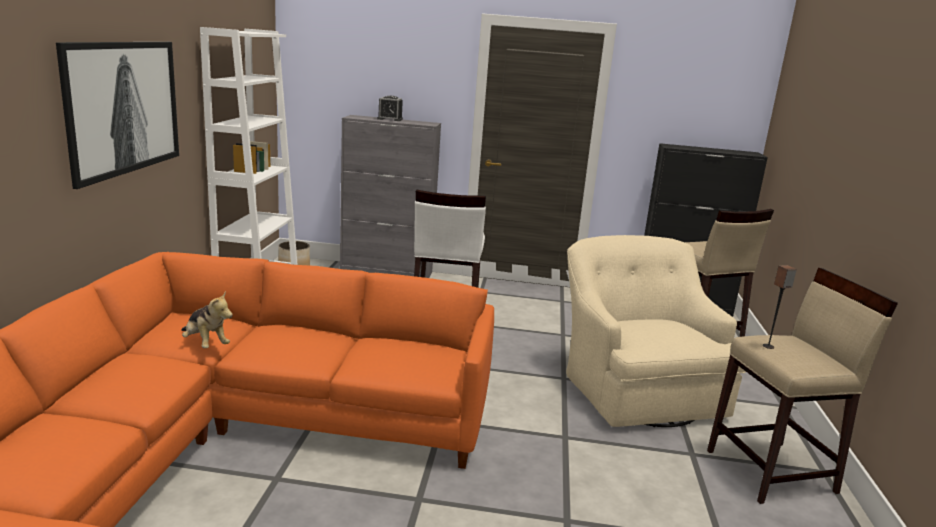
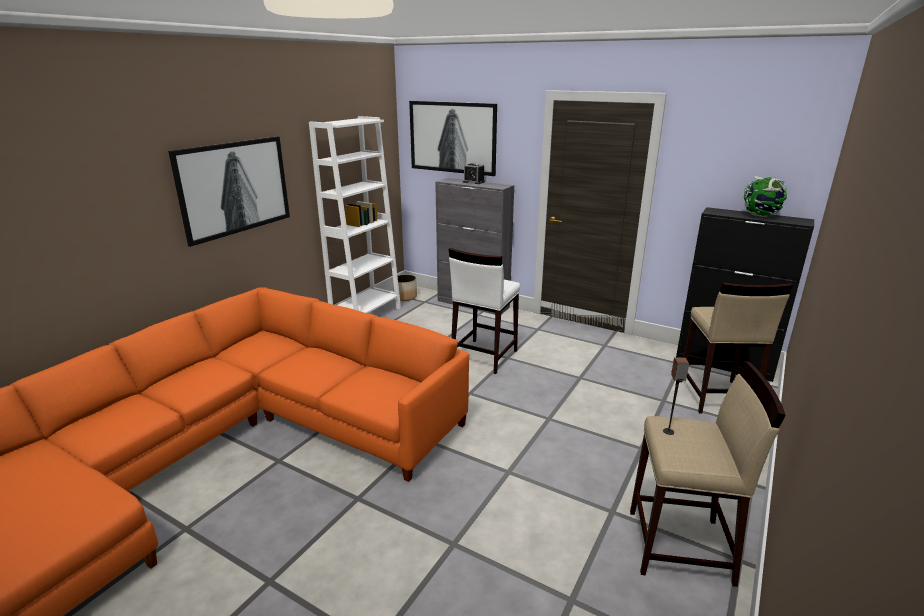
camera: 25 degrees right, 5 degrees up
(205, 344) = (259, 358): plush toy -> none
(358, 64) = (453, 137): none -> picture
(637, 389) = (609, 440): beige armchair -> none
(715, 150) = (760, 216): none -> globe

